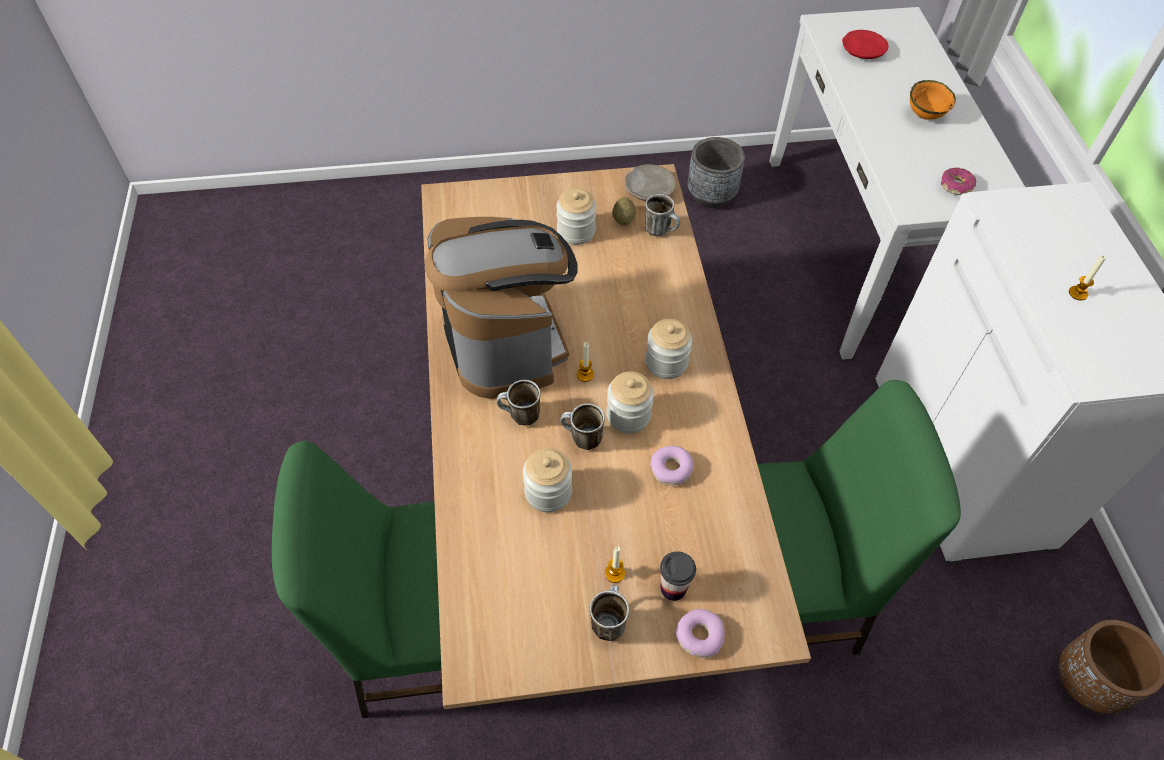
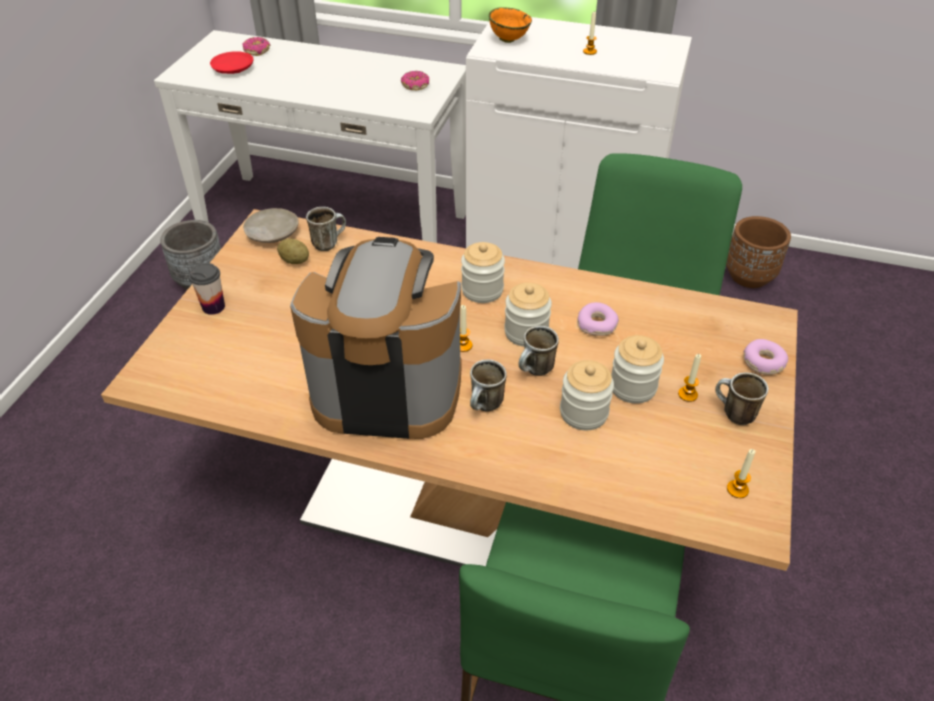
camera: 65 degrees left, 10 degrees down
(511, 643) = (737, 489): none -> candle
(576, 231) = (282, 296): jar -> jar (632, 387)
(673, 588) = (714, 363): cup -> cup (213, 307)
(910, 50) = (257, 50): none -> donut
(925, 115) = (332, 70): orange bowl -> orange bowl (508, 39)

